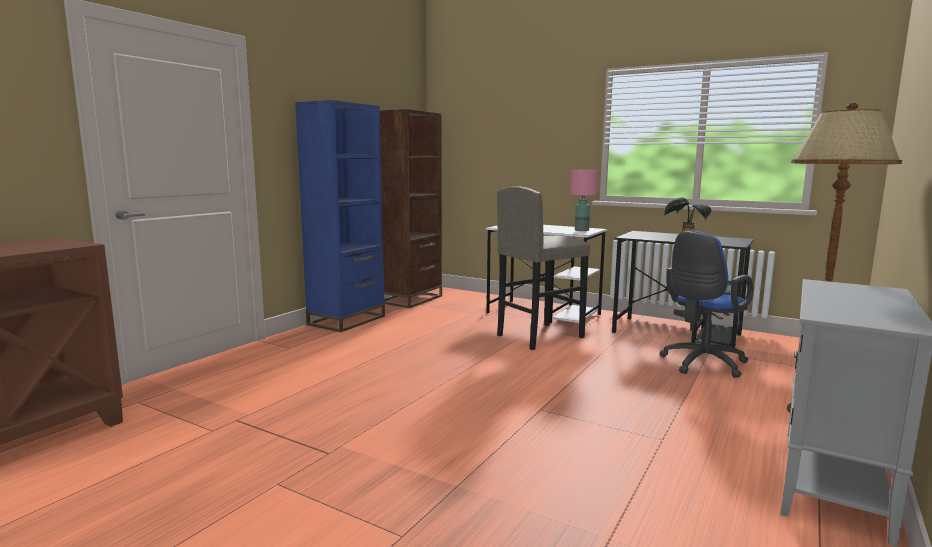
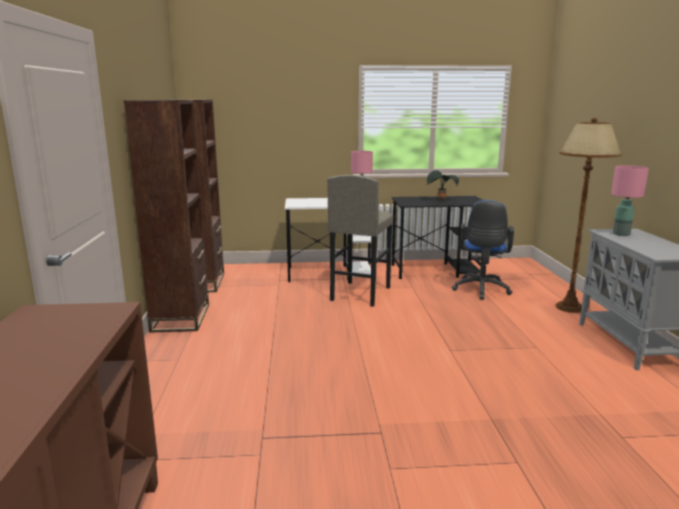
camera: 35 degrees left, 5 degrees up
(347, 320) = (181, 318): blue bookcase -> brown bookcase
(846, 289) = (621, 234): none -> pink table lamp

